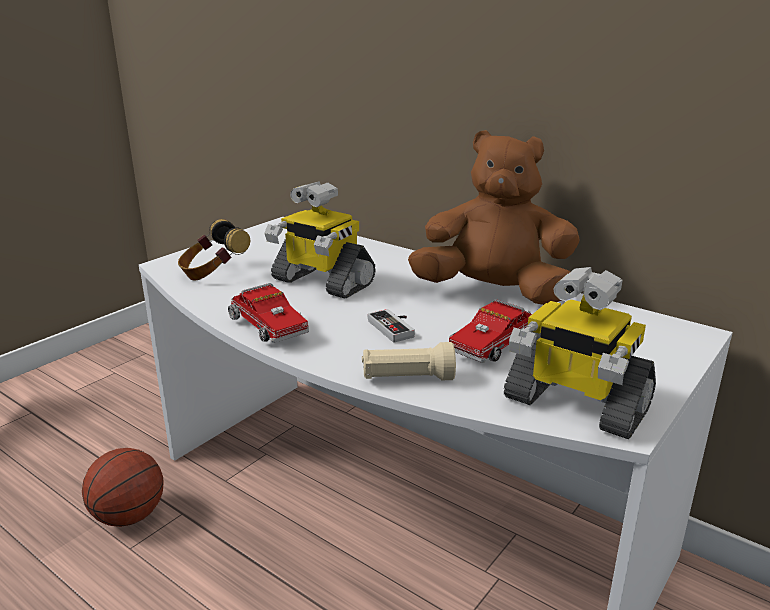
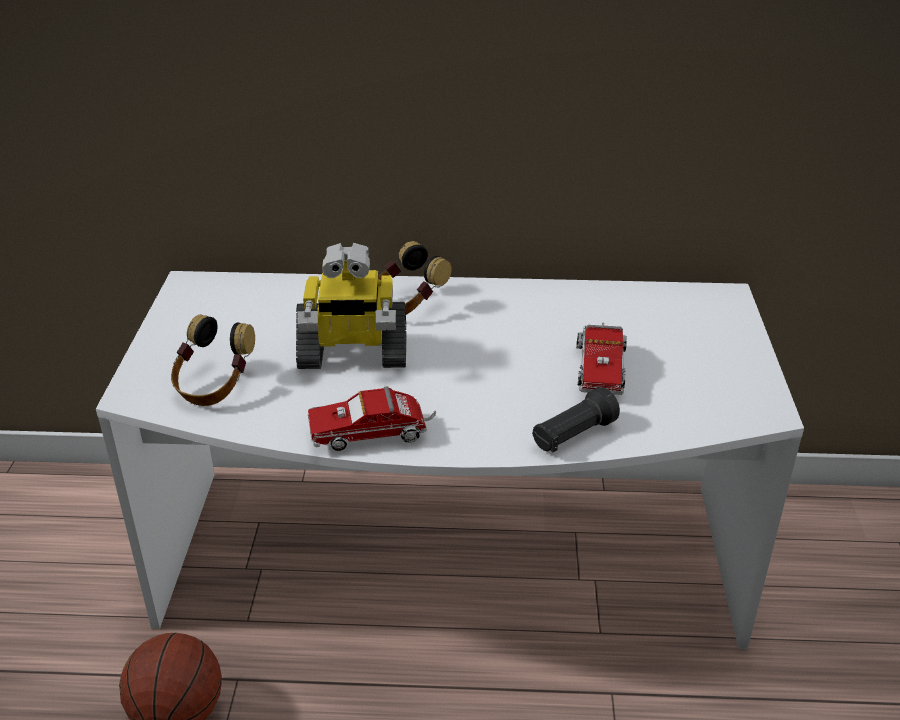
camera: 35 degrees left, 10 degrees up
(265, 327) = (374, 434): toy truck -> toy truck turned 150 degrees clockwise
(395, 327) = (495, 384): game controller -> none
(399, 268) = (406, 306): none -> headphones
(407, 378) = (573, 436): beige flashlight -> black flashlight
(494, 293) = (531, 307): brown plush toy -> none
(574, 404) = (717, 405): toy robot -> none

